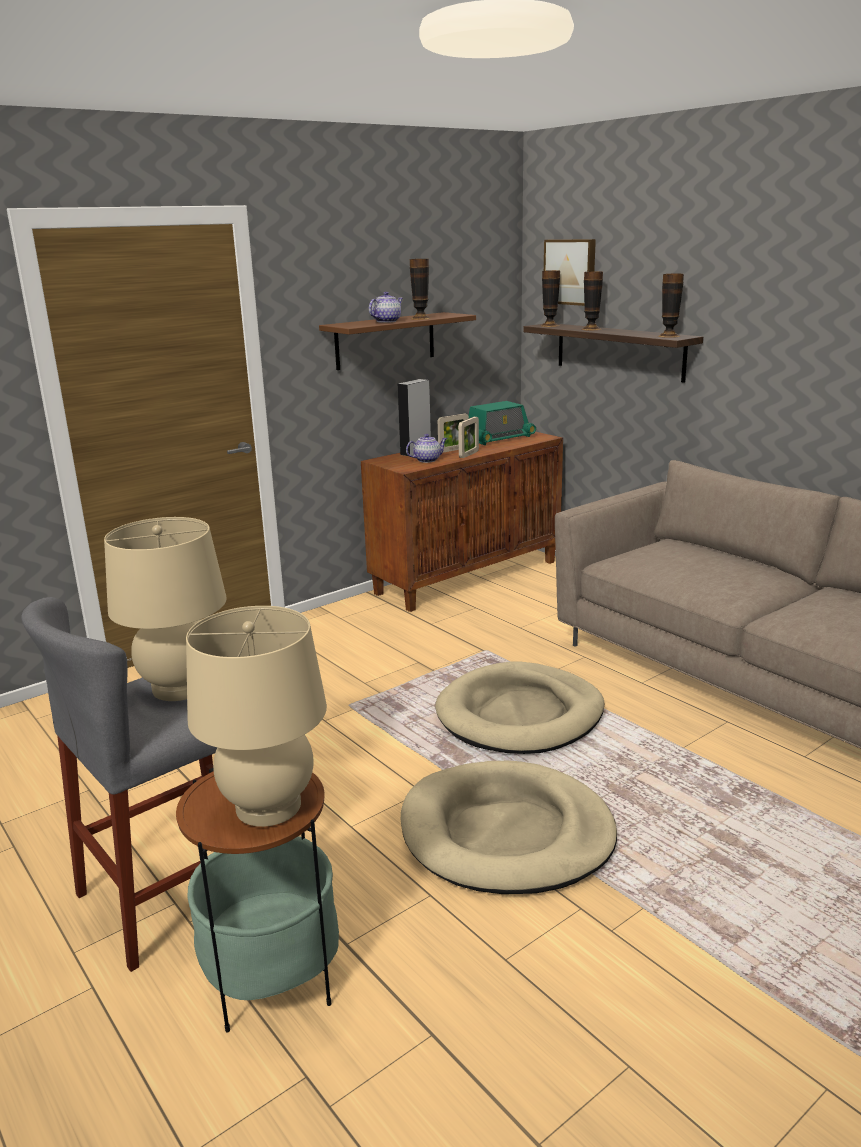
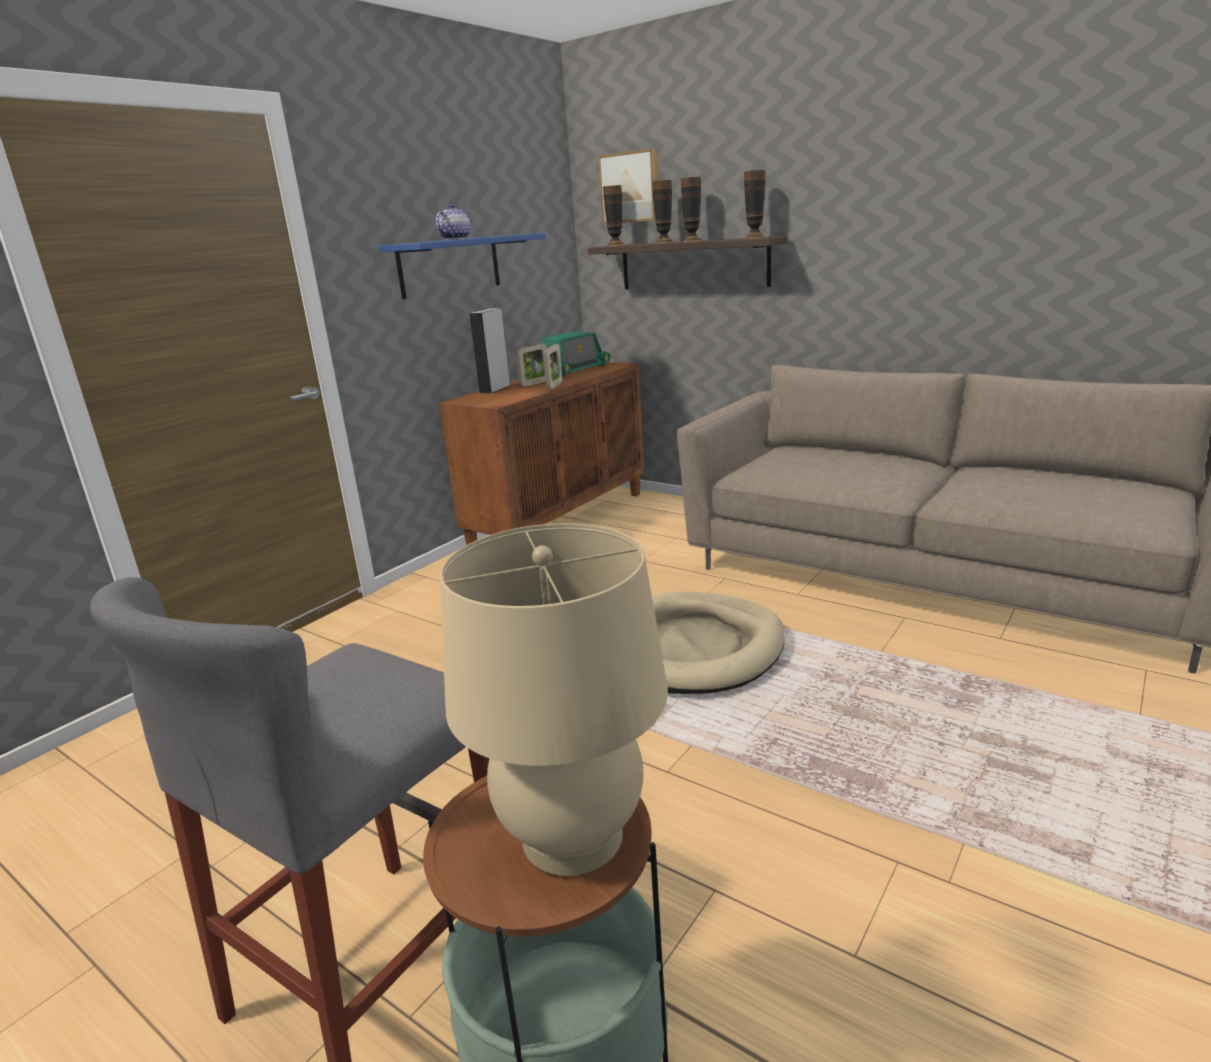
camera: 15 degrees left, 0 degrees up
(180, 687) = (352, 684): beige table lamp -> none
(385, 341) = (450, 266): brown shelf -> blue shelf
(420, 318) = (490, 236): vase -> vase (692, 241)
(427, 460) = (514, 394): teapot -> none
(506, 834) = (759, 788): beige dog bed -> none

